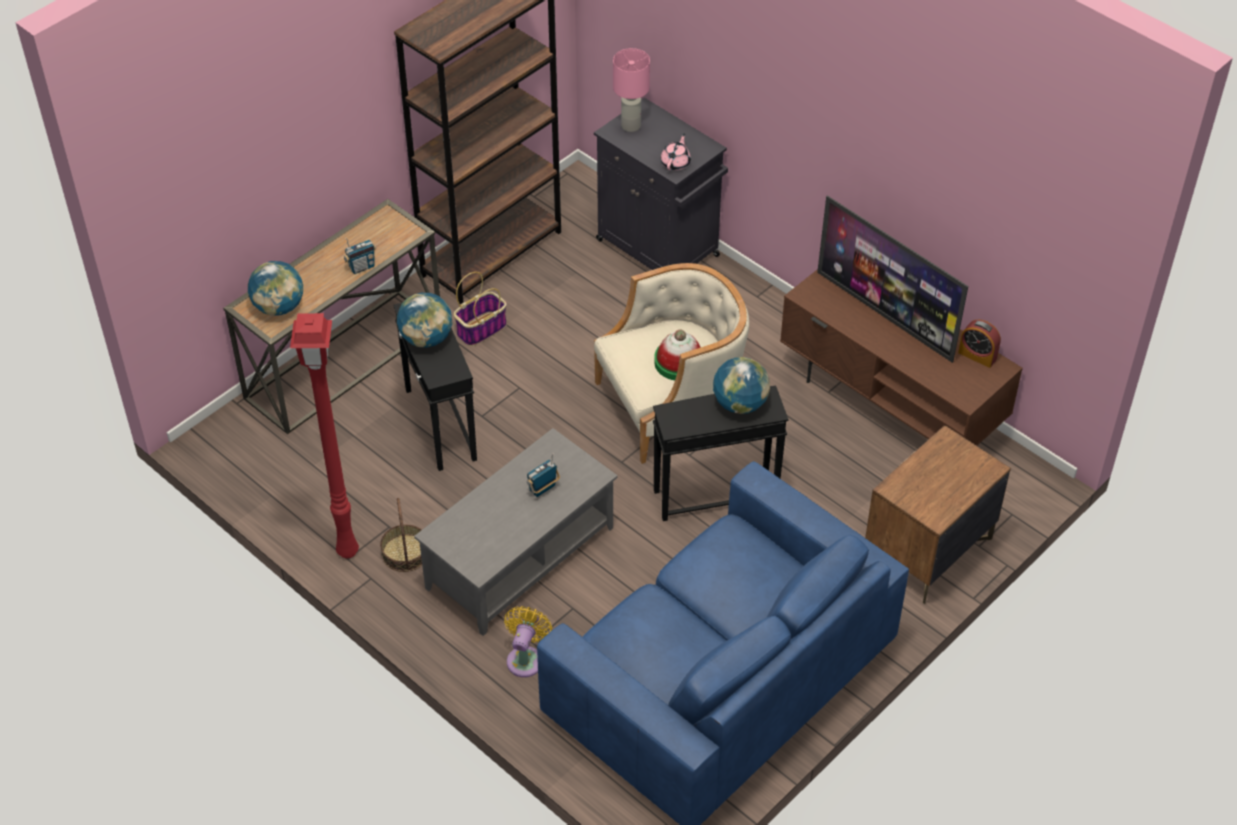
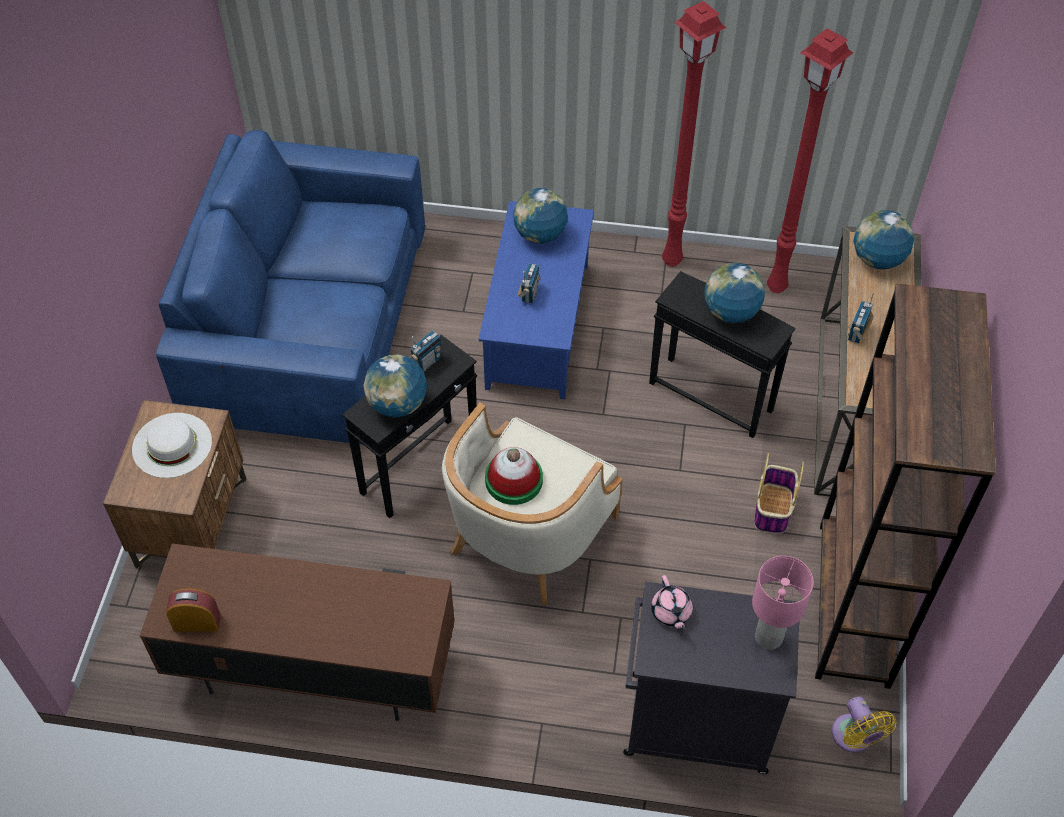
camera: 145 degrees right, 5 degrees up
(288, 477) = (778, 287): none -> red floor lamp
(405, 553) = (628, 282): basket -> none
(483, 537) = (540, 235): none -> globe
(521, 559) = (536, 325): grey coffee table -> blue coffee table
(526, 658) = (467, 260): yellow fan -> yellow fan (854, 738)
(692, 424) = (427, 362): none -> radio
(886, 315) = (325, 618): television -> none
(934, 484) = (172, 445): none -> white hat

